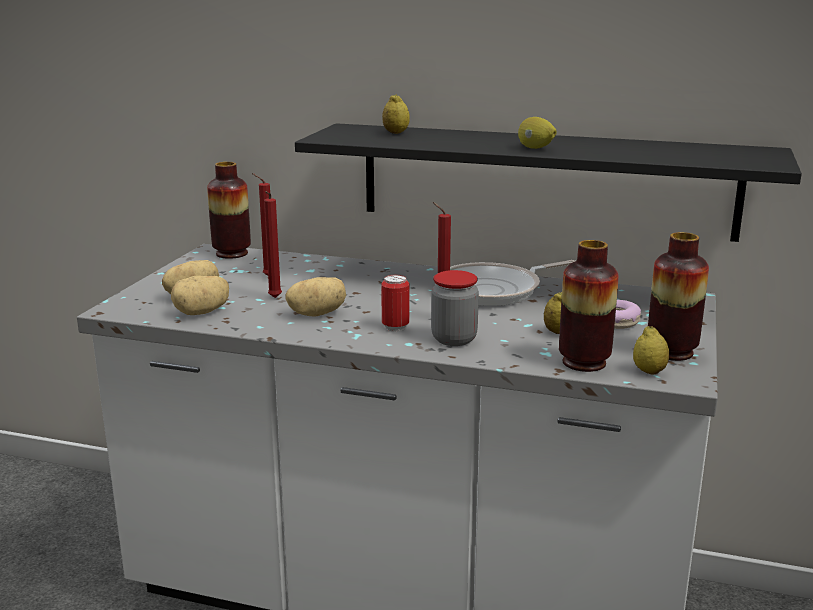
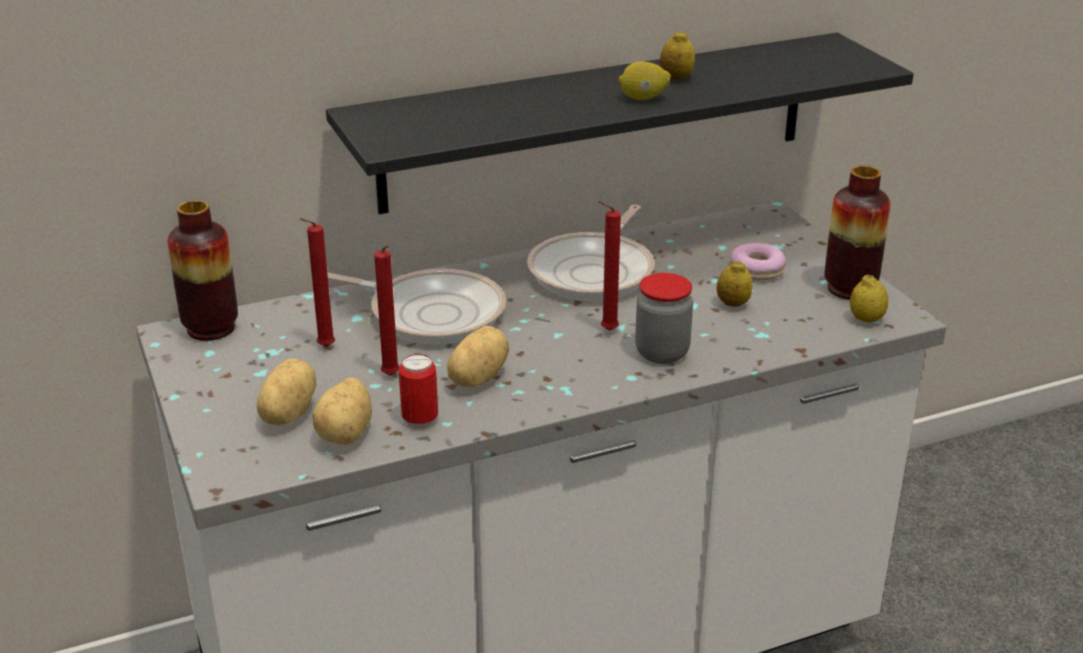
camera: 40 degrees left, 10 degrees up
(353, 280) = (430, 313): none -> frying pan
(395, 327) = (584, 361): can -> can (420, 420)
(396, 133) = (445, 110): lemon -> lemon (676, 77)
(584, 362) = (806, 332): vase -> none

